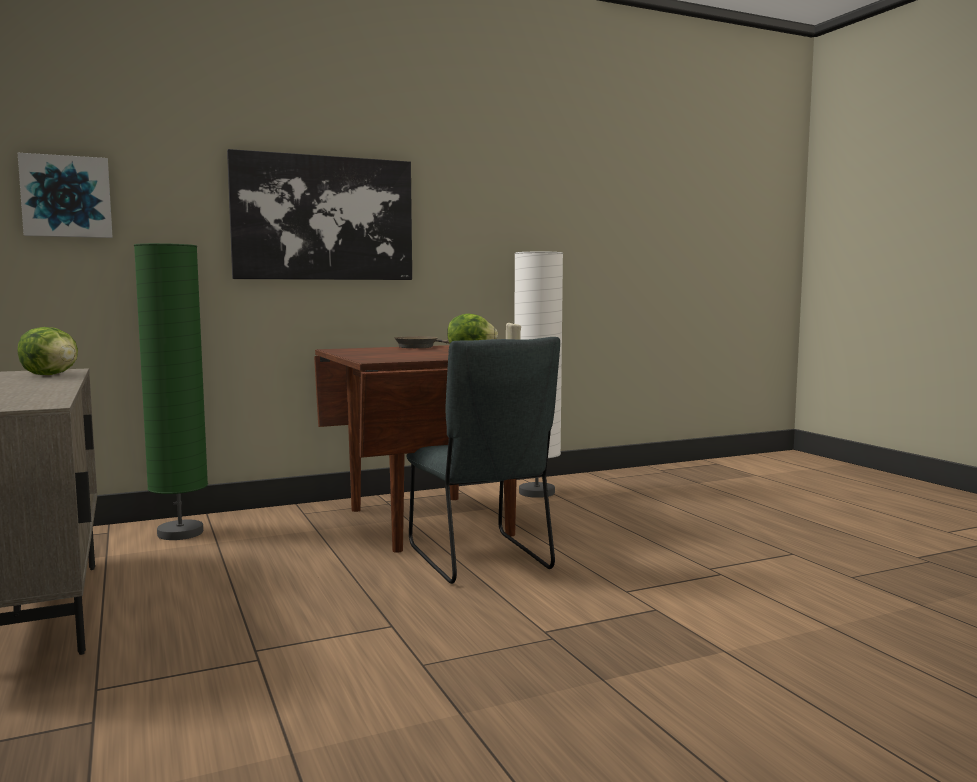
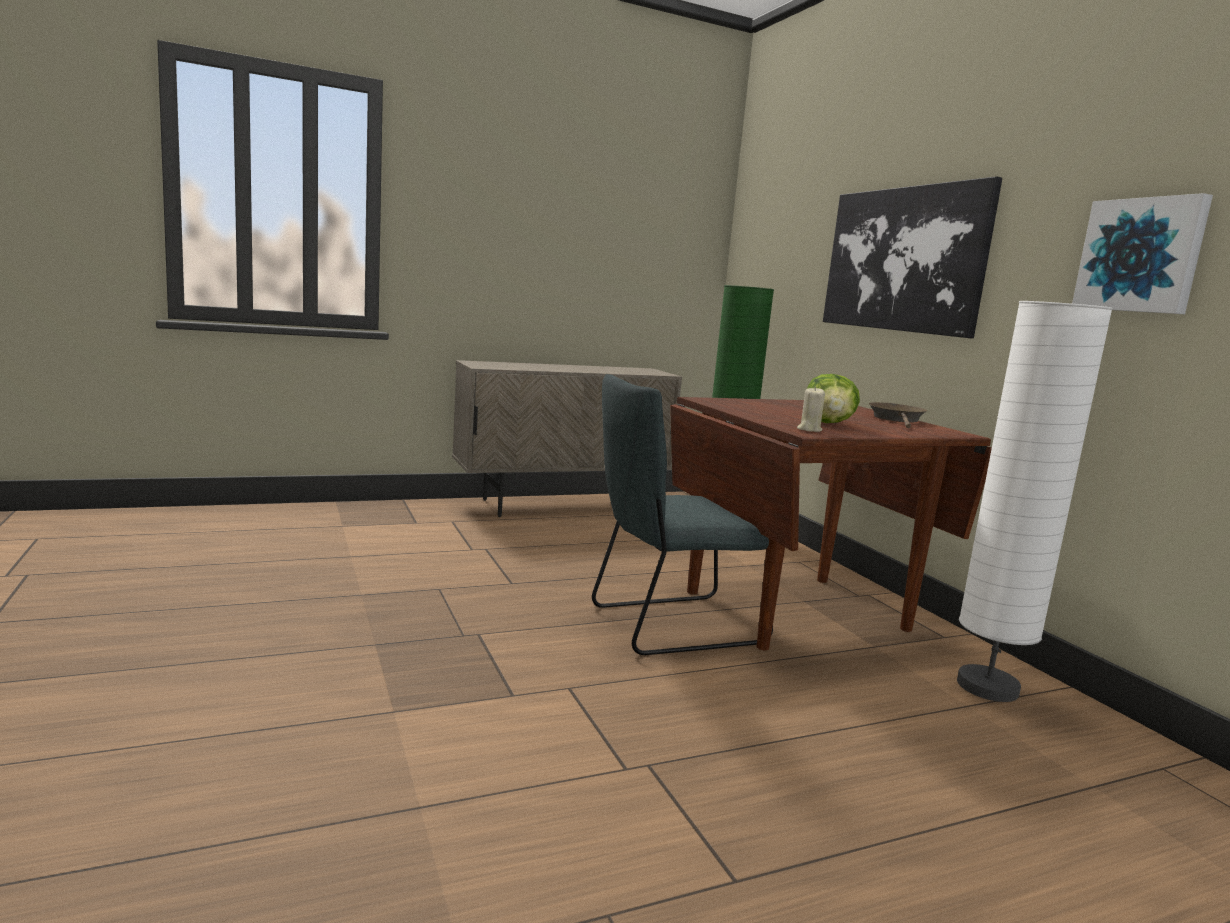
camera: 90 degrees right, 5 degrees up
(51, 375) = (632, 371): lettuce -> none
(66, 197) = (760, 250): picture -> picture (1141, 256)

